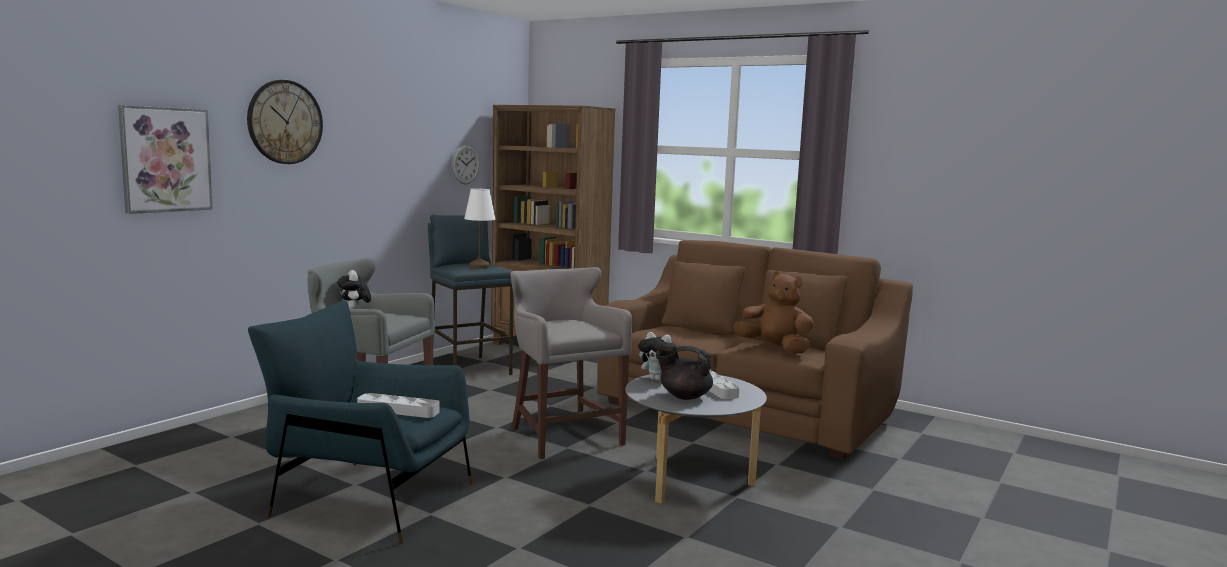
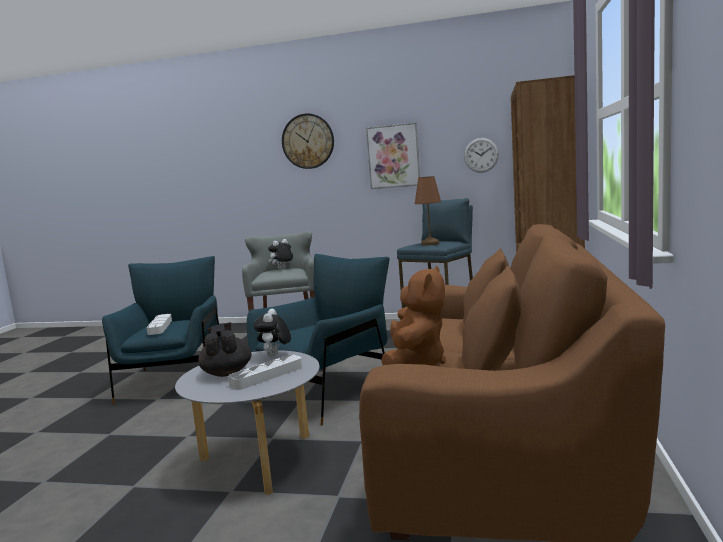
camera: 70 degrees right, 0 degrees up
(165, 159) = (238, 172): picture -> picture (393, 156)
(479, 266) = (430, 244): white table lamp -> brown table lamp
(563, 435) = (326, 392): grey stool -> blue armchair

